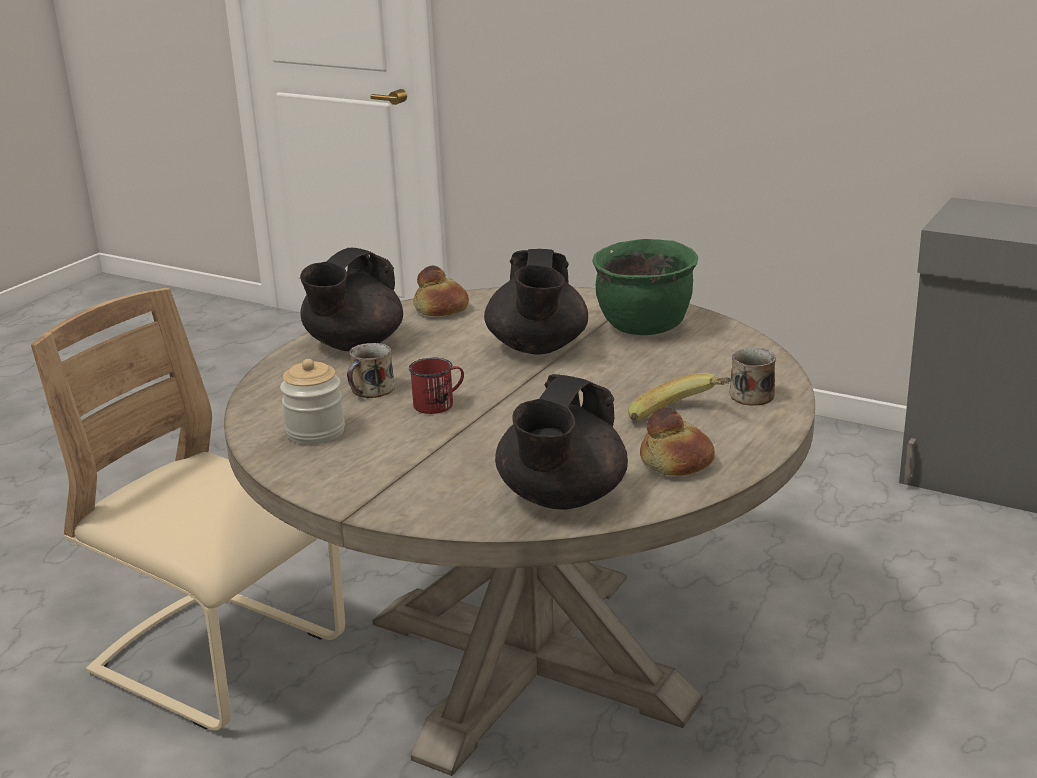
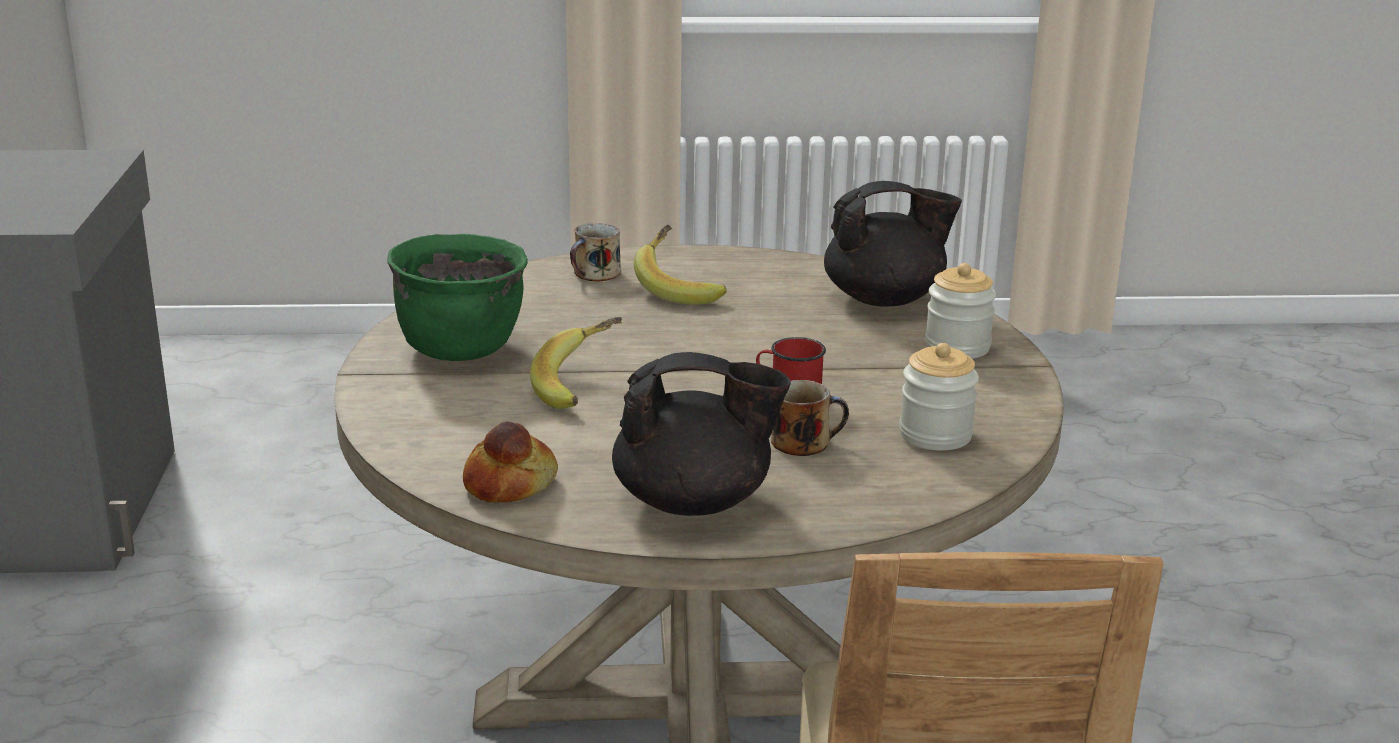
camera: 125 degrees left, 0 degrees up
(427, 493) = (957, 347): none -> jar
(537, 348) = (582, 387): black teapot -> banana
(675, 463) = (768, 275): bread -> none

